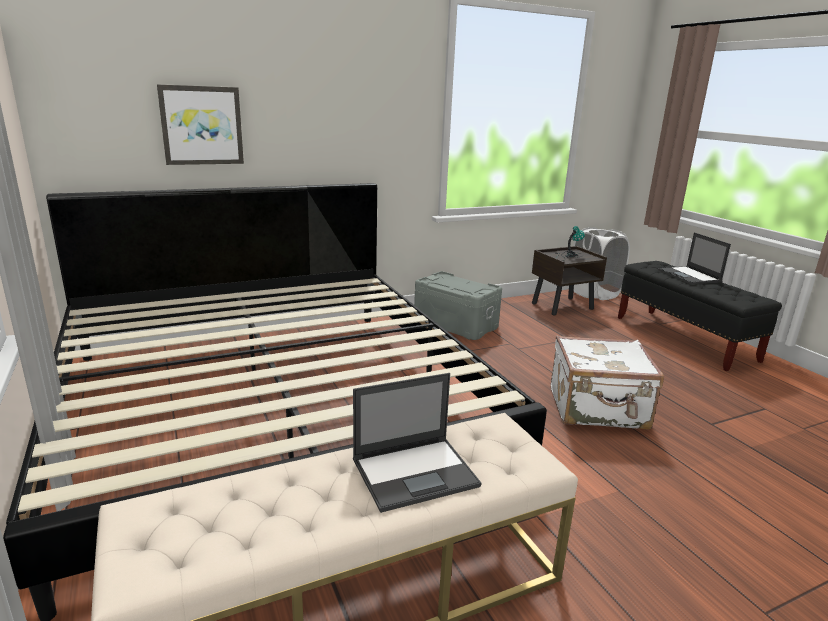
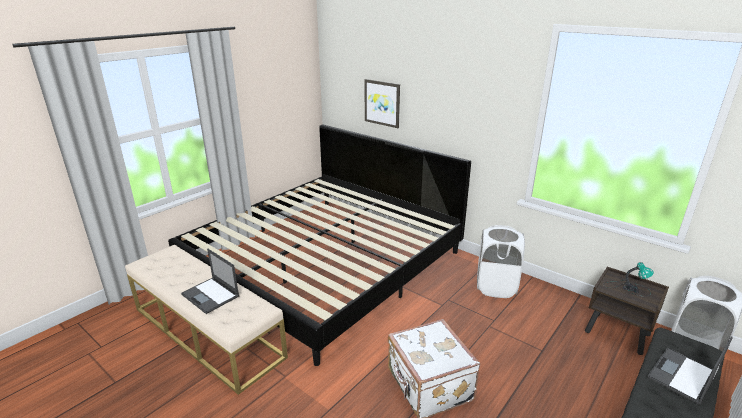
camera: 65 degrees right, 5 degrees up
(456, 324) = (496, 287): grey storage box -> white laundry basket

